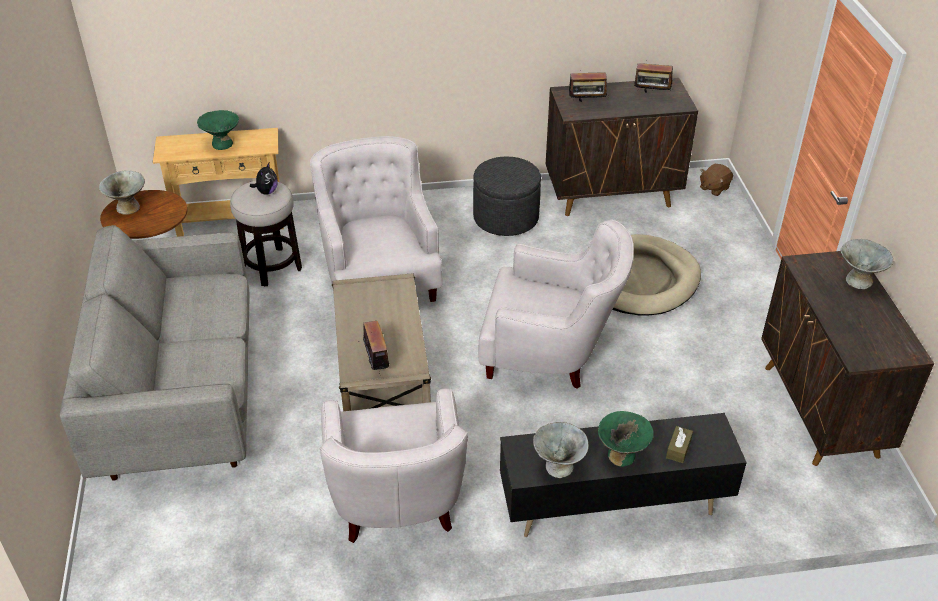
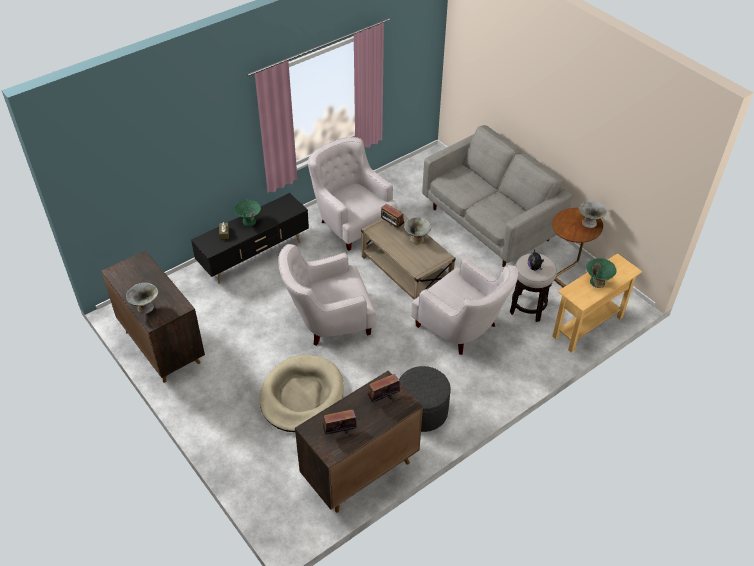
camera: 150 degrees right, 5 degrees up
(558, 466) = (274, 207): grey bowl -> grey bowl (417, 239)
(714, 188) = (284, 520): brown plush toy -> none

